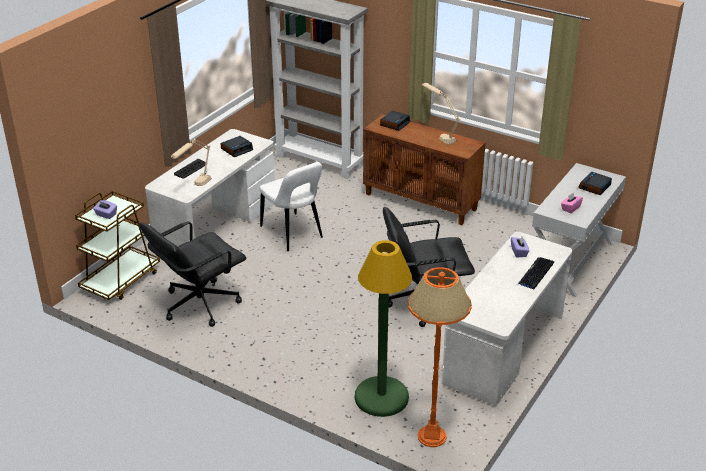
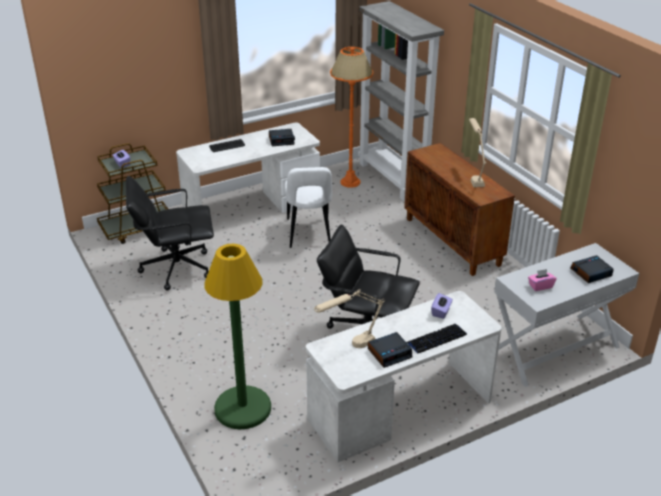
camera: 30 degrees right, 0 degrees up
(195, 187) = (214, 161): beige table lamp -> beige table lamp (350, 347)
(395, 123) = (442, 154): alarm clock -> alarm clock (389, 353)
(431, 436) = (251, 465): orange floor lamp -> orange floor lamp (350, 182)

